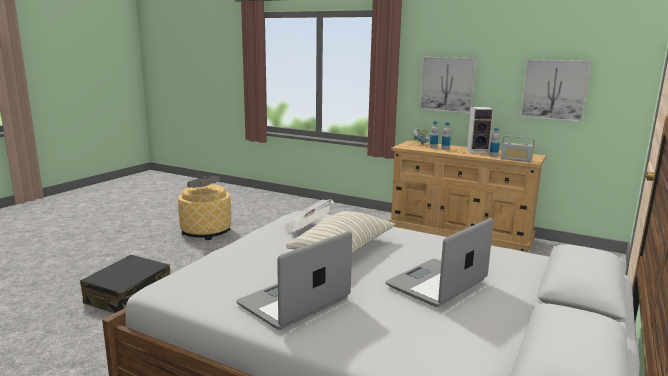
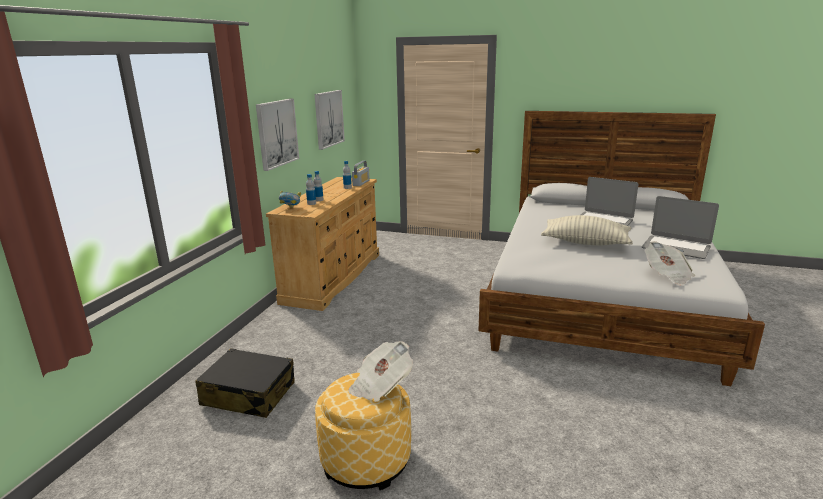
camera: 100 degrees left, 5 degrees up
(129, 296) = (615, 455): black suitcase -> black suitcase (248, 394)
(307, 228) = (556, 257): newspaper -> newspaper (667, 275)
(478, 151) = (328, 191): speaker -> none

